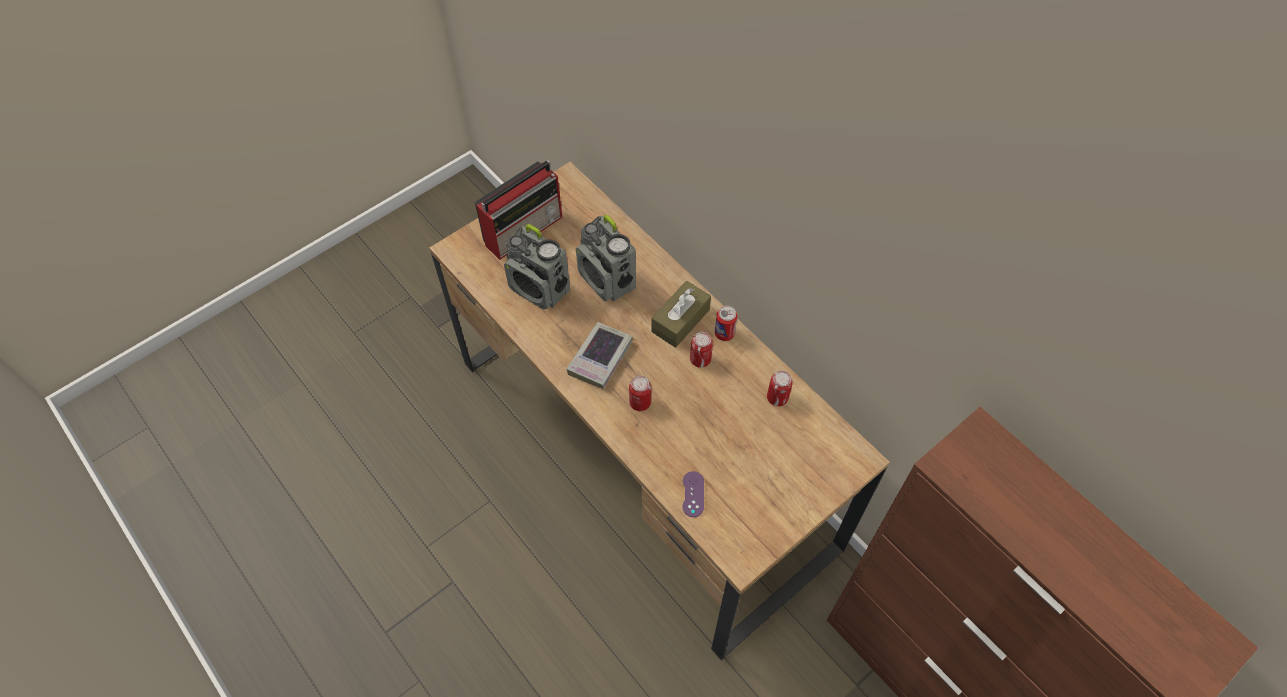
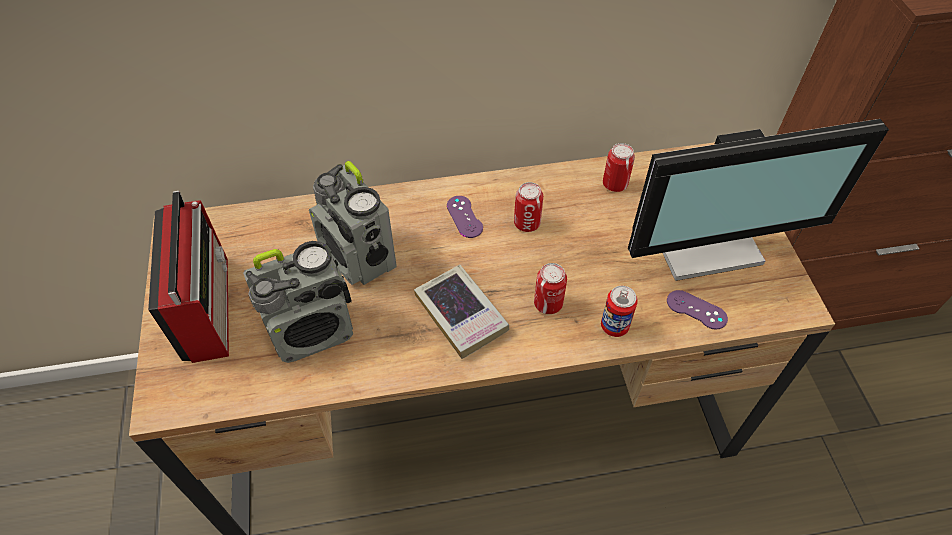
camera: 60 degrees left, 5 degrees down
(607, 281) = (358, 257): radio -> radio turned 60 degrees clockwise
(680, 320) = (464, 217): brown tissue box -> purple game controller
(724, 333) = (508, 188): can -> can (614, 326)
(762, 478) = (705, 241): none -> monitor

